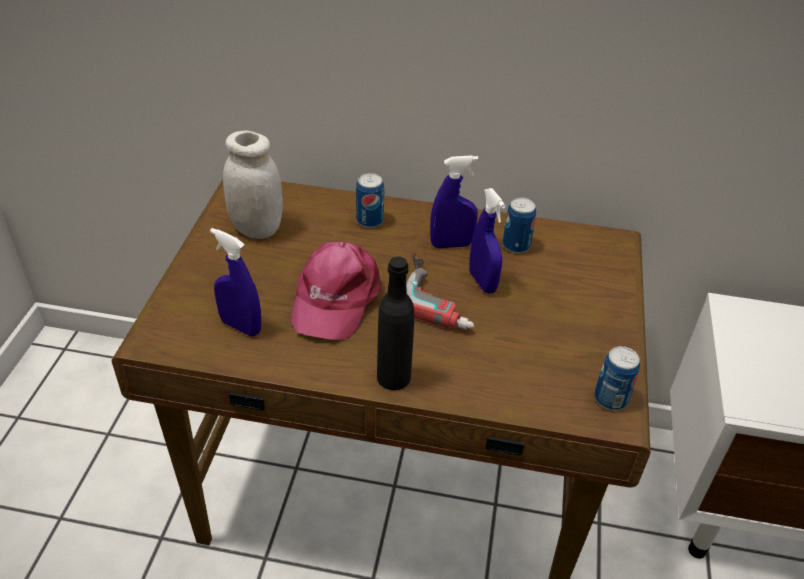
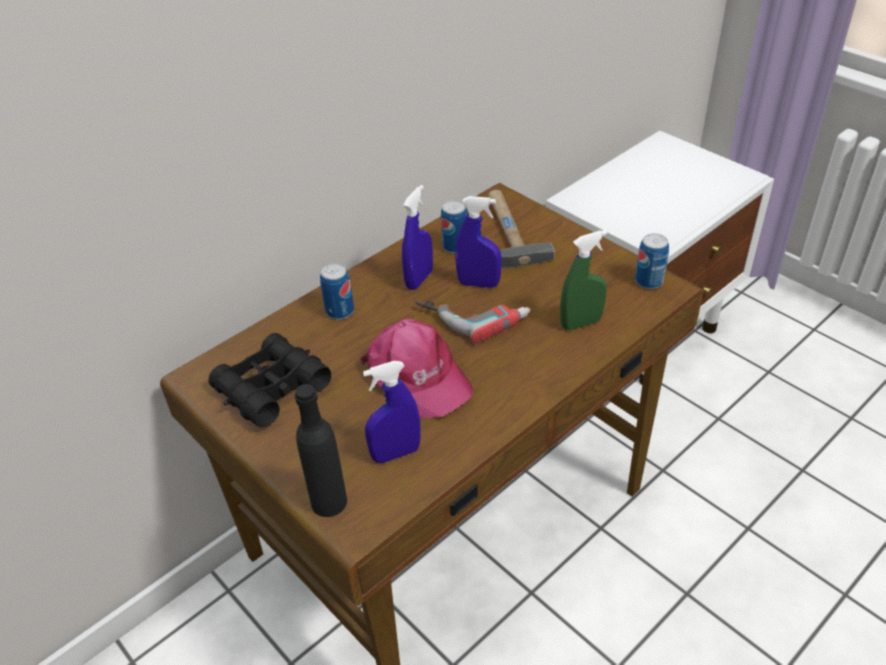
camera: 50 degrees left, 0 degrees up
(257, 228) = (271, 388): white jar -> black binoculars
(393, 377) = (539, 382): black bottle -> black bottle (329, 502)
(498, 373) = (581, 323): none -> green spray bottle
(571, 266) = (505, 231): none -> hammer

